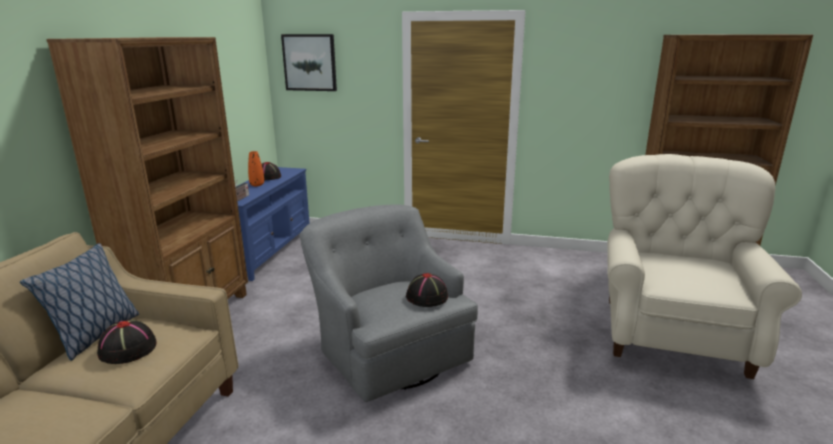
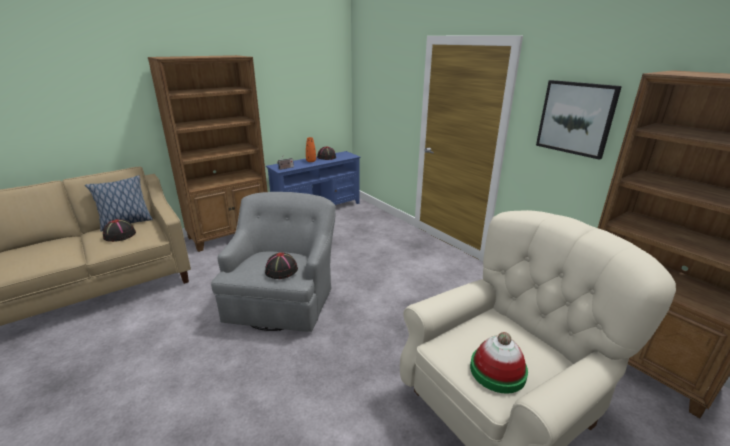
camera: 40 degrees right, 5 degrees up
(310, 62) = (371, 75): picture -> picture (576, 118)
(709, 282) = (497, 371): none -> hat

